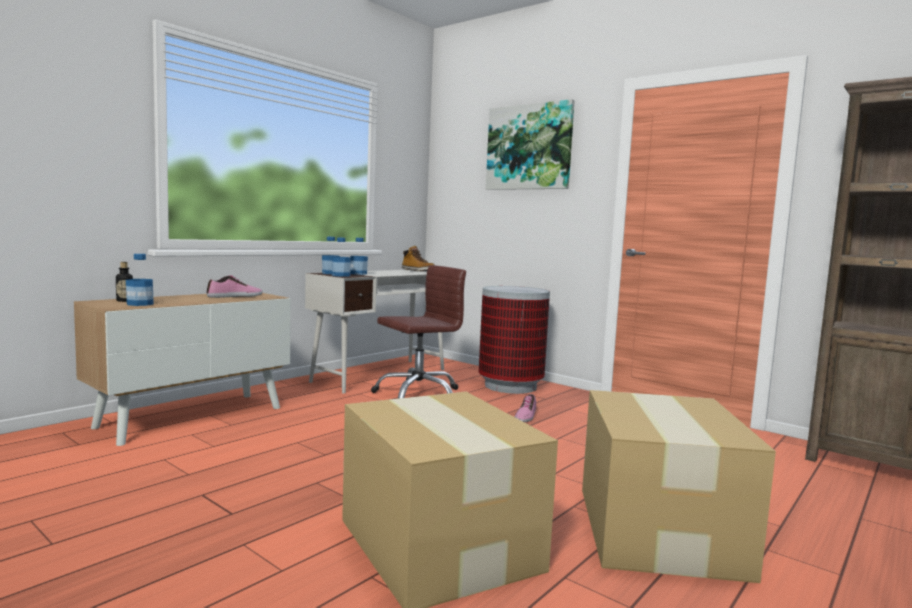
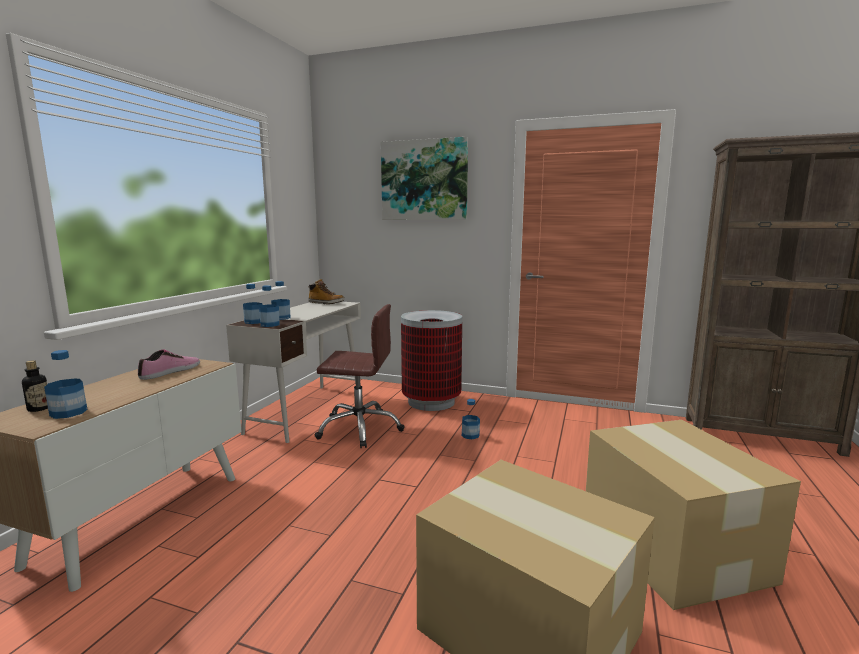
camera: 20 degrees left, 5 degrees up
(418, 394) = (359, 428): brown office chair -> brown office chair turned 60 degrees clockwise
(525, 415) = (470, 435): shoe -> bottle

